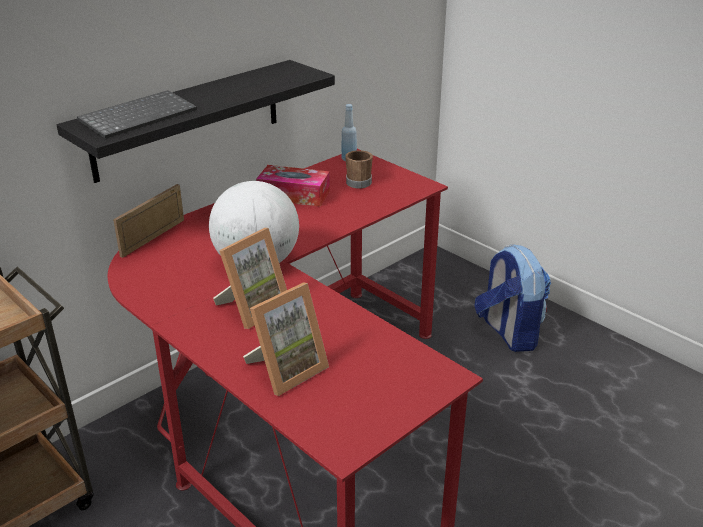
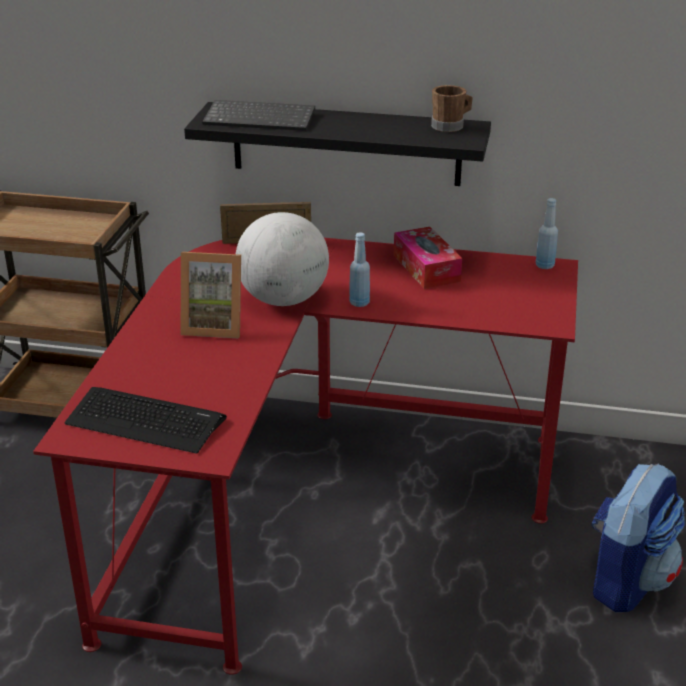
camera: 55 degrees right, 0 degrees up
(286, 370) = (144, 374): picture frame -> none
(305, 236) = (359, 303): none -> blue bottle
(359, 181) = (505, 288): brown mug -> brown mug (451, 126)
(362, 394) = (145, 421): none -> keyboard

